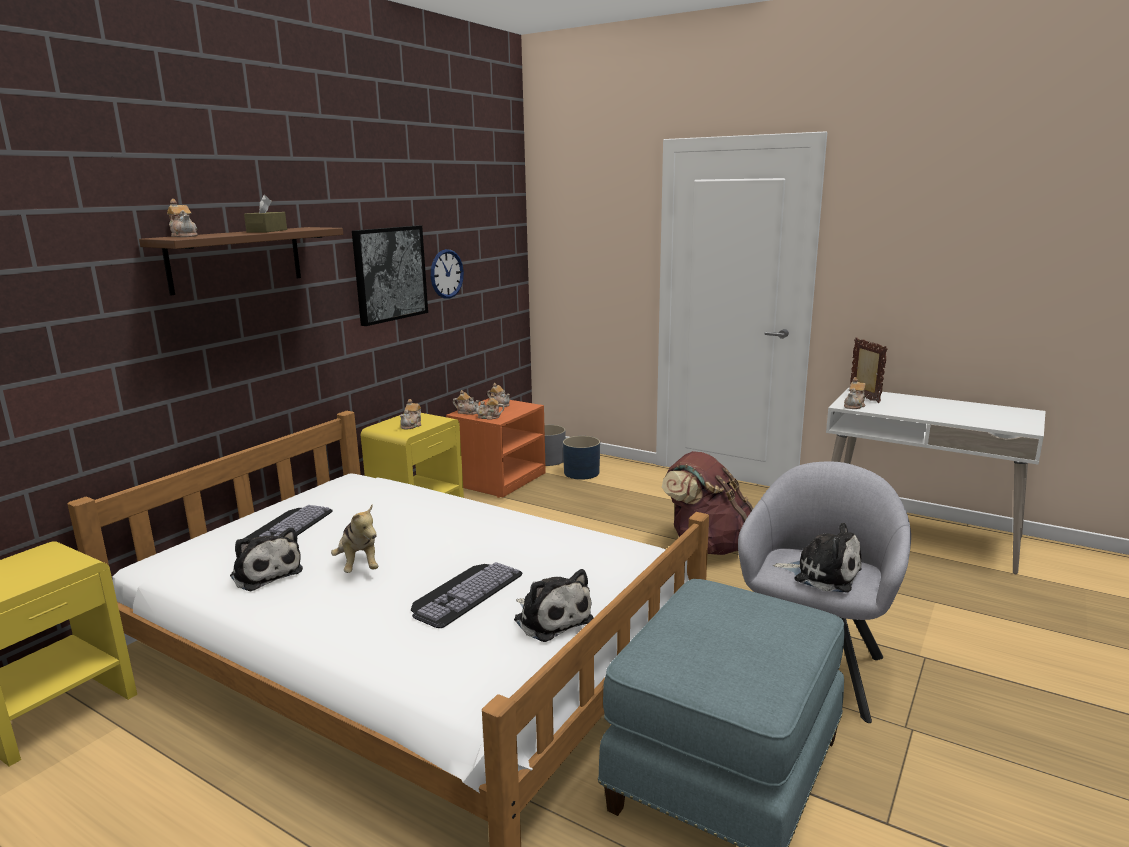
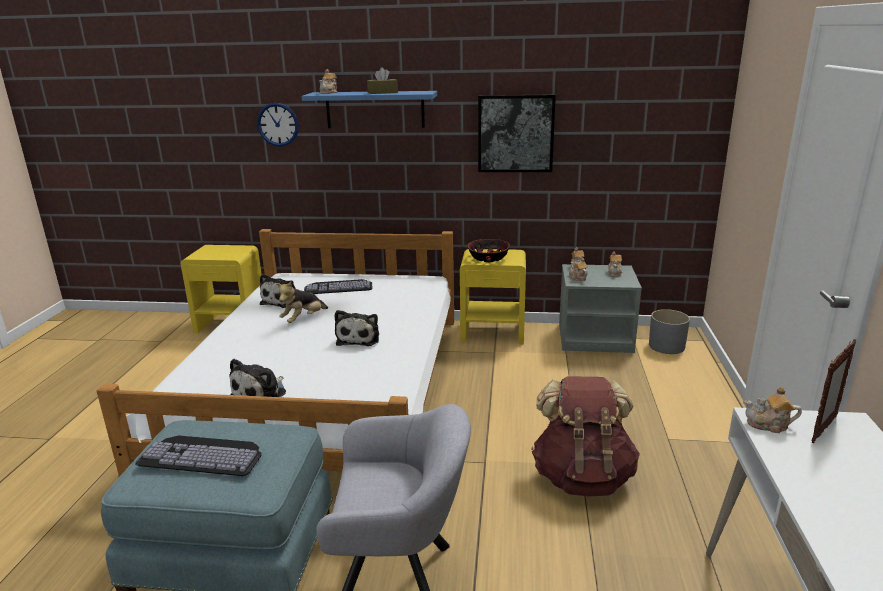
camera: 65 degrees right, 5 degrees up
(236, 259) = (375, 109): brown shelf -> blue shelf
(412, 425) = (488, 258): teapot -> bowl
(446, 274) = (588, 141): wall clock -> wall clock (278, 124)
(464, 592) = (284, 357): keyboard -> keyboard (204, 455)
(498, 479) = (595, 338): orange nightstand -> grey nightstand
(581, 473) = (661, 369): blue planter -> none
(822, 574) = (369, 498): plush toy -> plush toy (359, 338)

